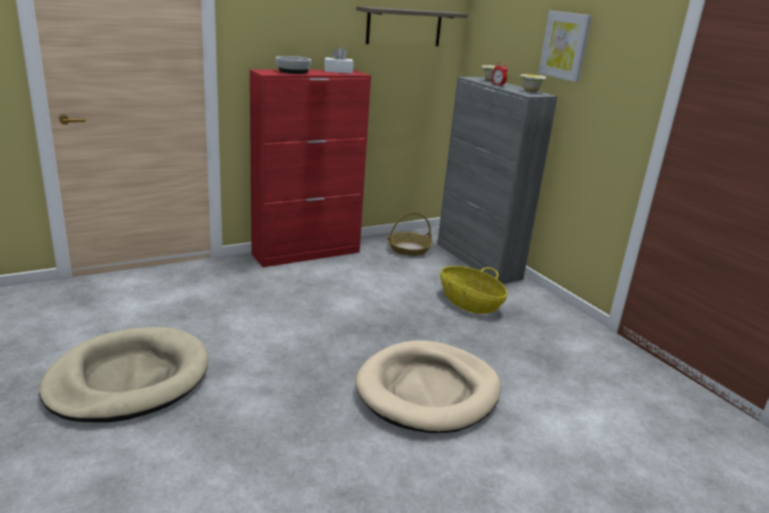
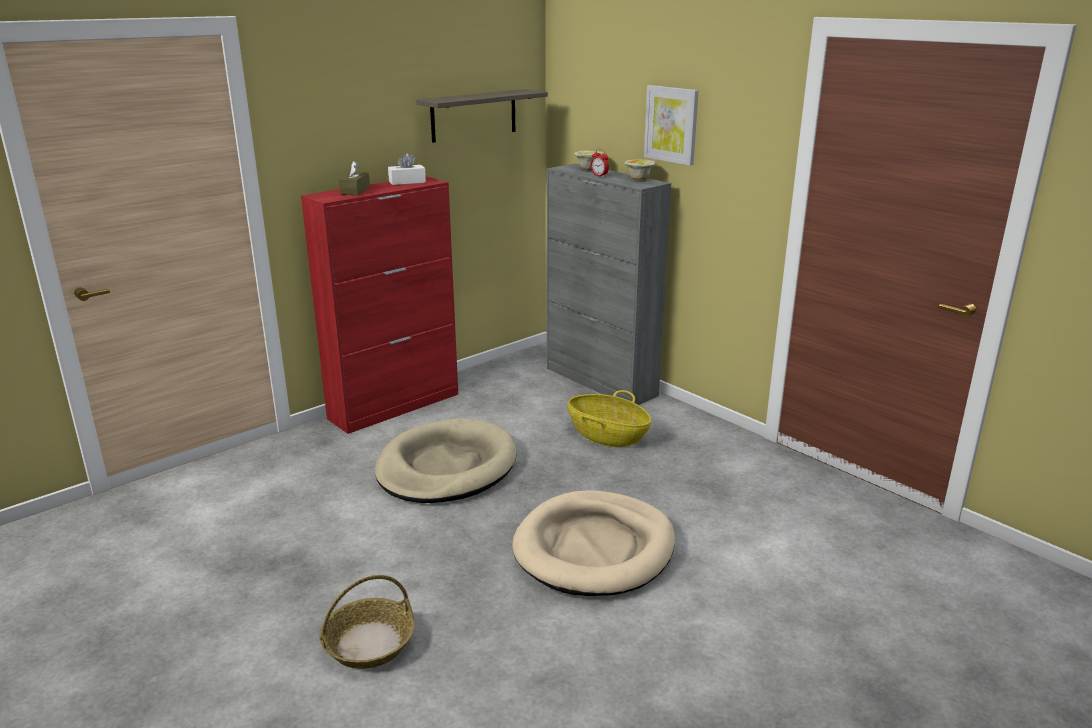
camera: 10 degrees left, 0 degrees up
(128, 379) = (244, 603): beige dog bed -> beige dog bed (446, 467)
(293, 71) = (355, 191): bowl -> brown tissue box
(409, 249) = (515, 380): basket -> basket (369, 643)

